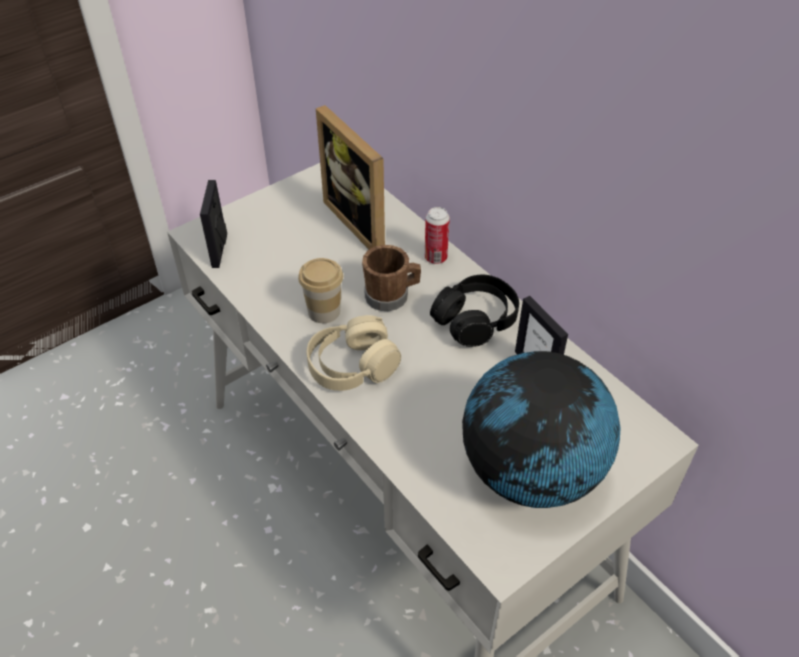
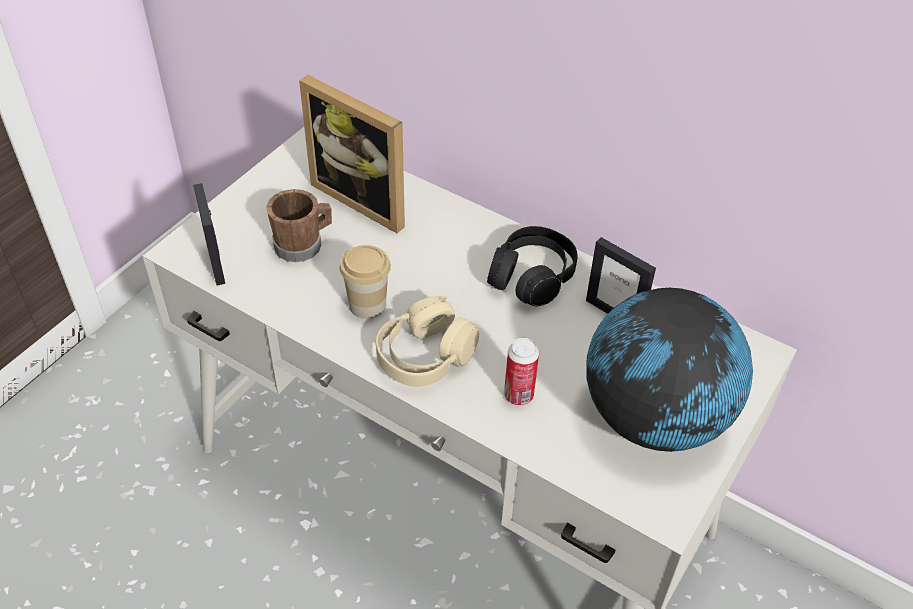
camera: 20 degrees left, 0 degrees up
(391, 296) = (433, 272): brown mug -> brown mug (303, 244)
(435, 258) = (461, 220): can -> can (518, 395)

